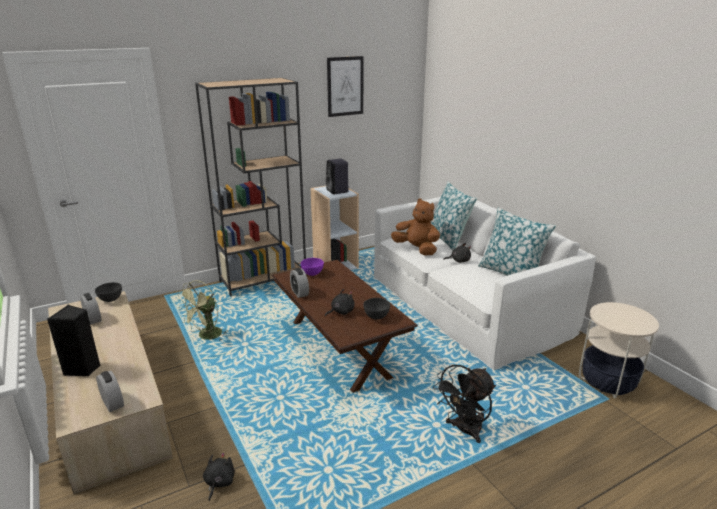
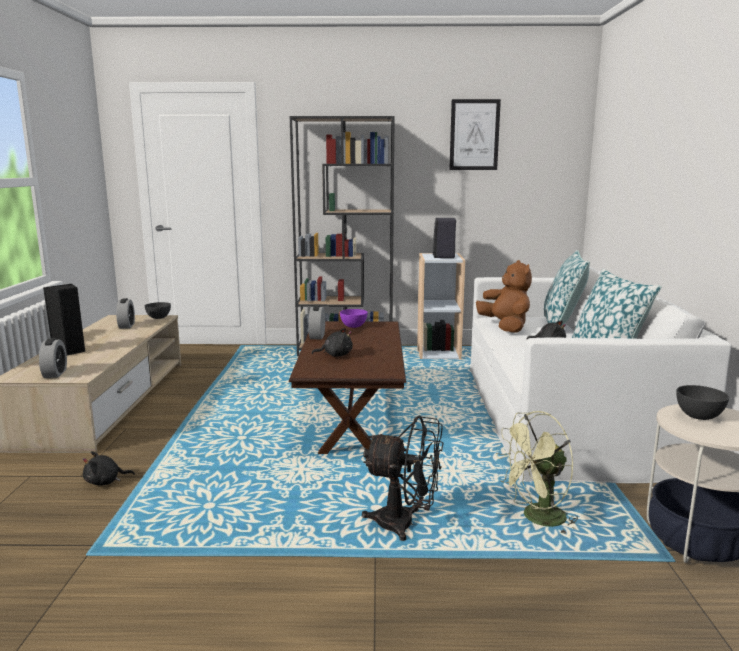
camera: 30 degrees right, 10 degrees down
(206, 336) = (237, 379): green fan -> green fan (537, 519)
(219, 483) = (105, 482): black plush toy -> black plush toy turned 150 degrees counterclockwise
(376, 316) = (368, 365): grey bowl -> grey bowl (699, 416)
(464, 431) = (405, 524): black fan -> black fan turned 150 degrees counterclockwise

